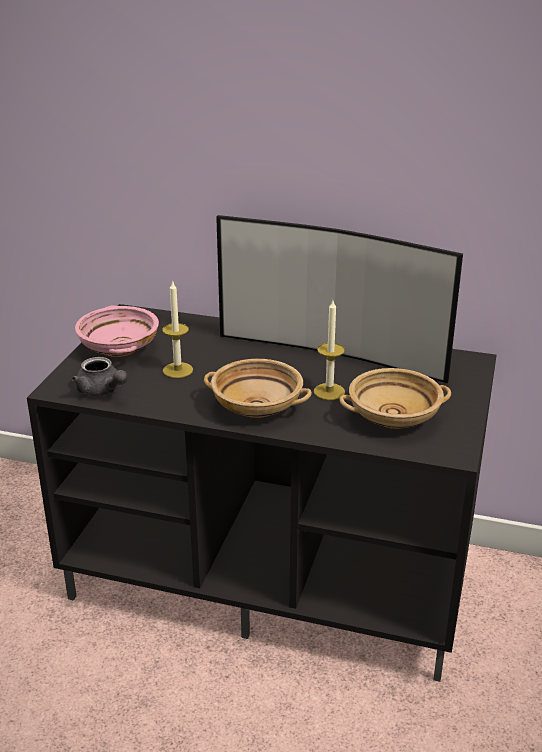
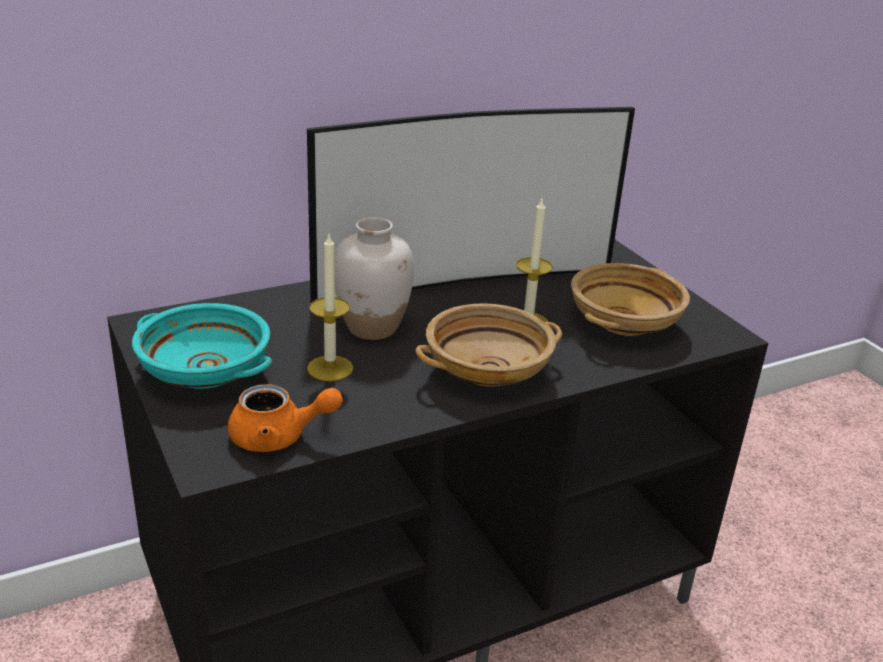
camera: 45 degrees left, 0 degrees up
(102, 391) = (278, 437): grey teapot -> orange teapot
(118, 347) = (203, 372): pink bowl -> turquoise bowl
(234, 358) = (373, 327): none -> white vase

